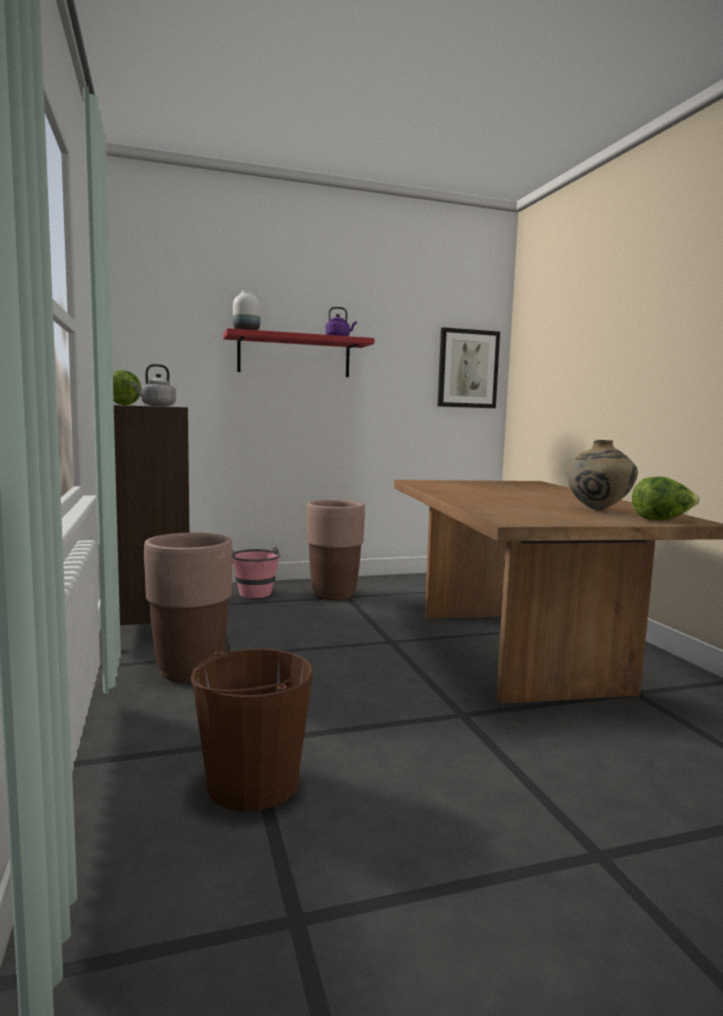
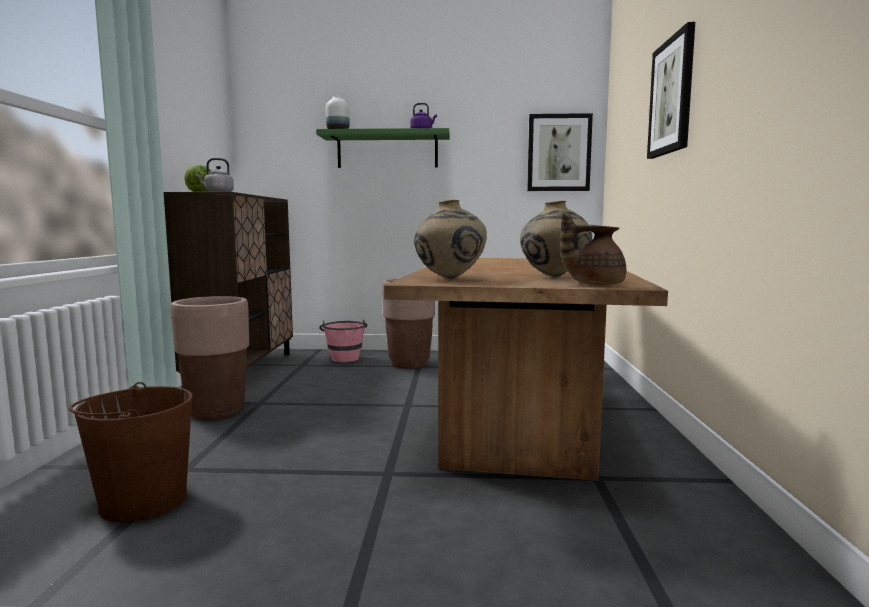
camera: 20 degrees right, 0 degrees up
(294, 356) = (387, 151): red shelf -> green shelf
(524, 516) = (450, 279): none -> beige vase
(630, 336) = (672, 96): none -> picture
(662, 520) = (593, 284): lettuce -> brown teapot

